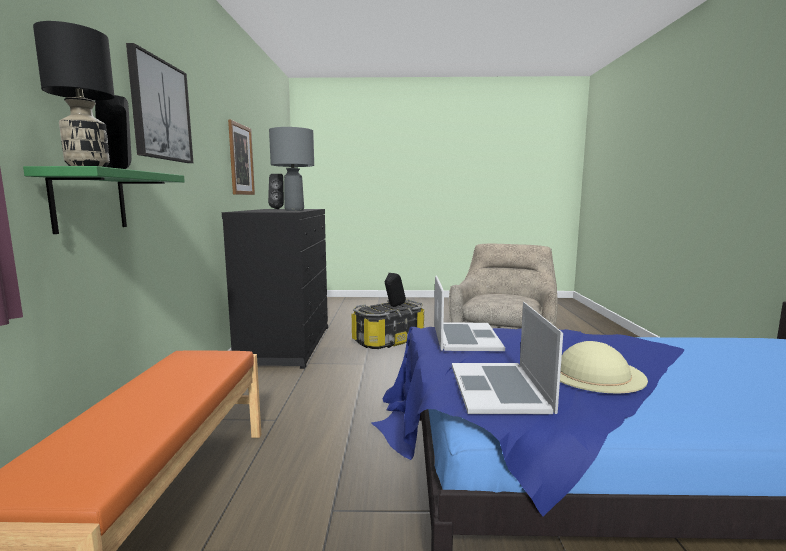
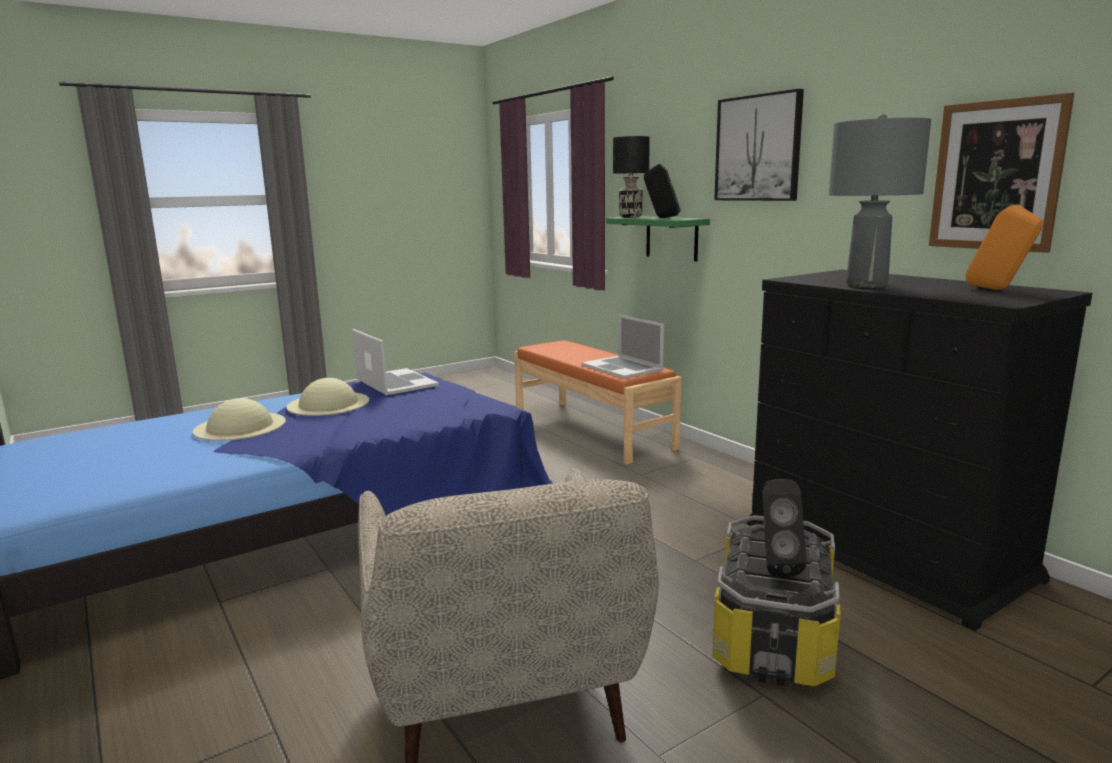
camera: 145 degrees right, 5 degrees up
(277, 209) = (998, 289): black speaker -> orange speaker
(465, 337) = (452, 405): laptop -> laptop (622, 367)
(687, 370) = (240, 426): none -> beige hat

